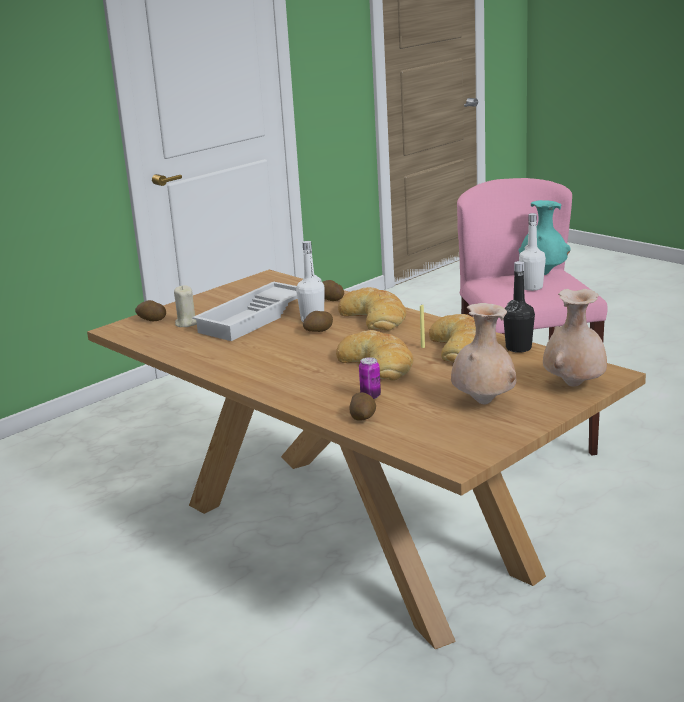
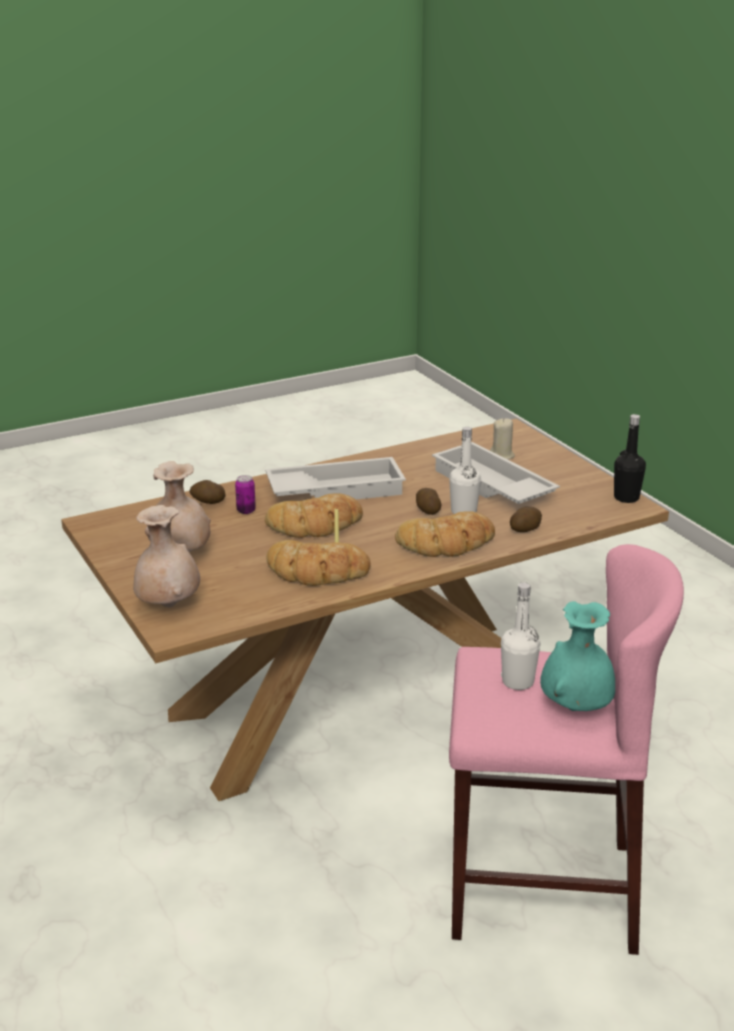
camera: 105 degrees right, 5 degrees up
(151, 320) = (524, 443): potato -> none
(296, 370) = (336, 489): none -> white tray
(518, 348) = (286, 600): black bottle -> black bottle (626, 498)

